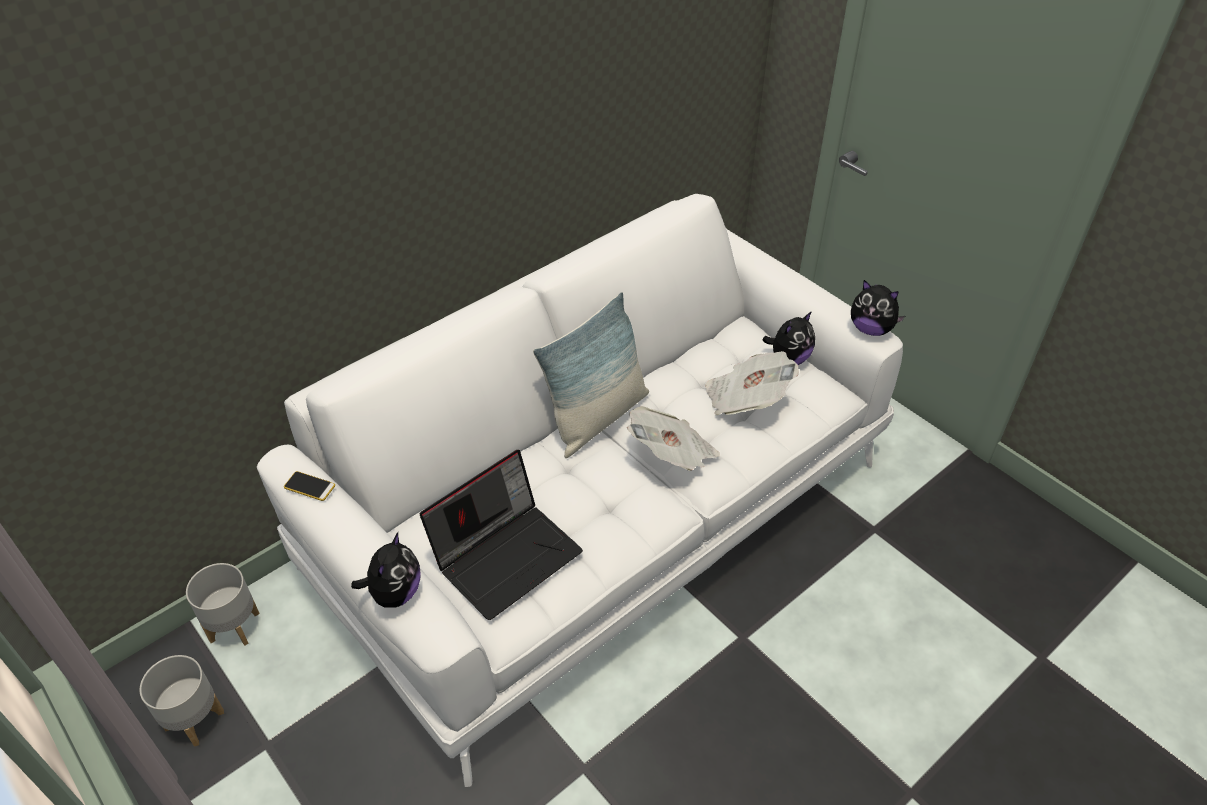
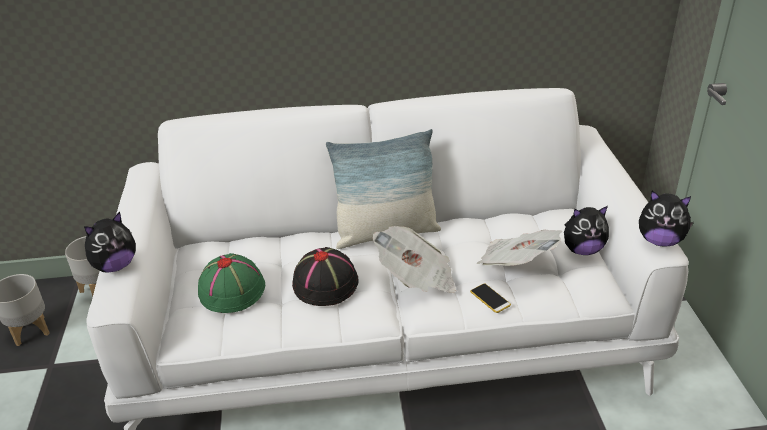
camera: 35 degrees right, 10 degrees down
(309, 486) = (139, 187): phone -> phone (490, 298)
(507, 555) = (232, 290): laptop -> green hat
(593, 502) = (326, 283): none -> black hat
(871, 329) = (660, 241): plush toy -> plush toy turned 45 degrees counterclockwise

